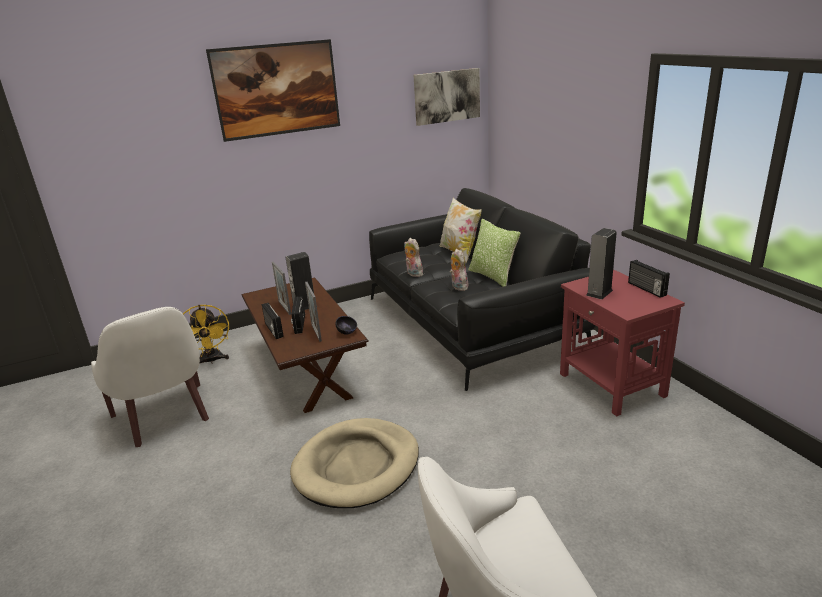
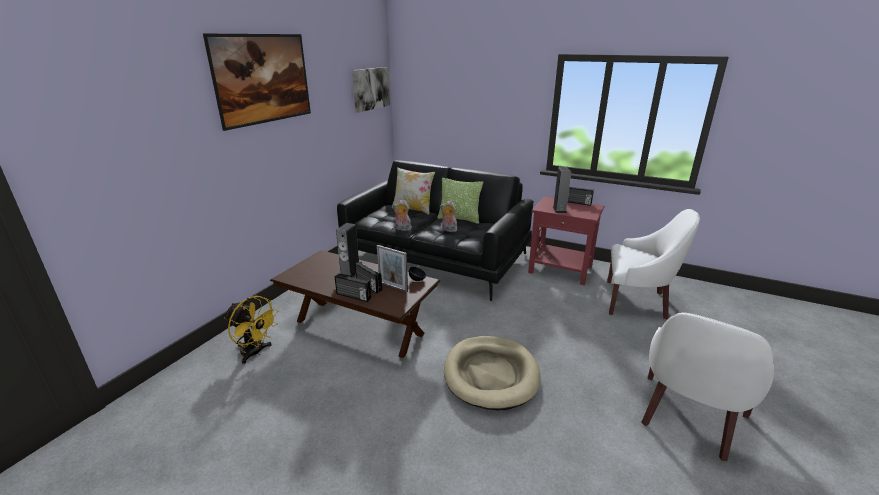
camera: 40 degrees left, 0 degrees up
(165, 416) = (274, 415): white armchair -> white armchair (637, 301)
(284, 307) = (333, 278): picture frame -> none

